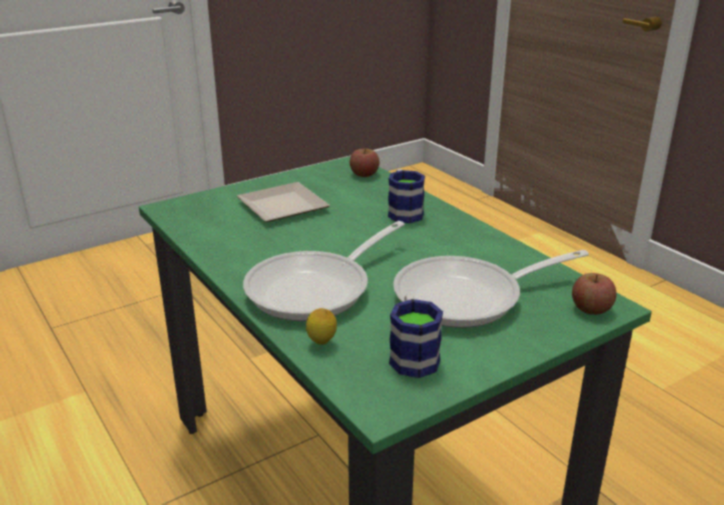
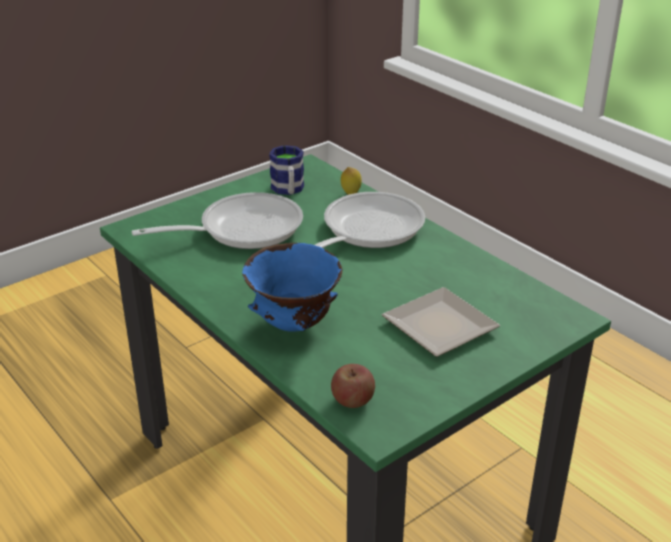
camera: 175 degrees right, 5 degrees up
(403, 211) = (294, 325): mug -> blue bowl
(591, 309) = (147, 225): apple -> none

